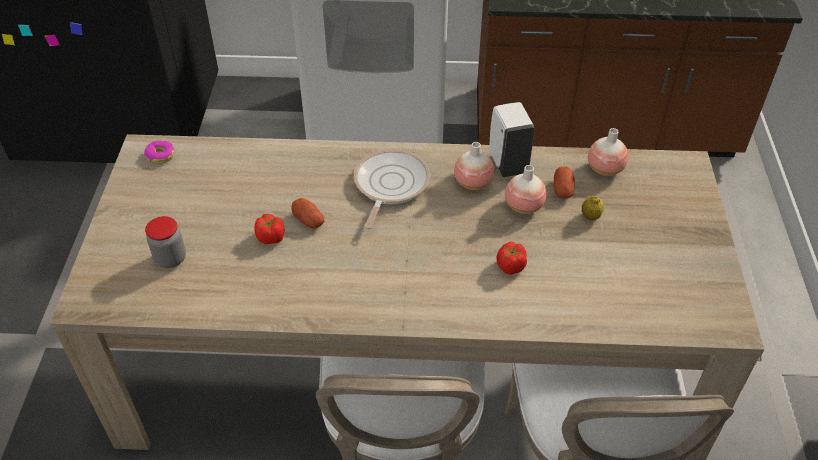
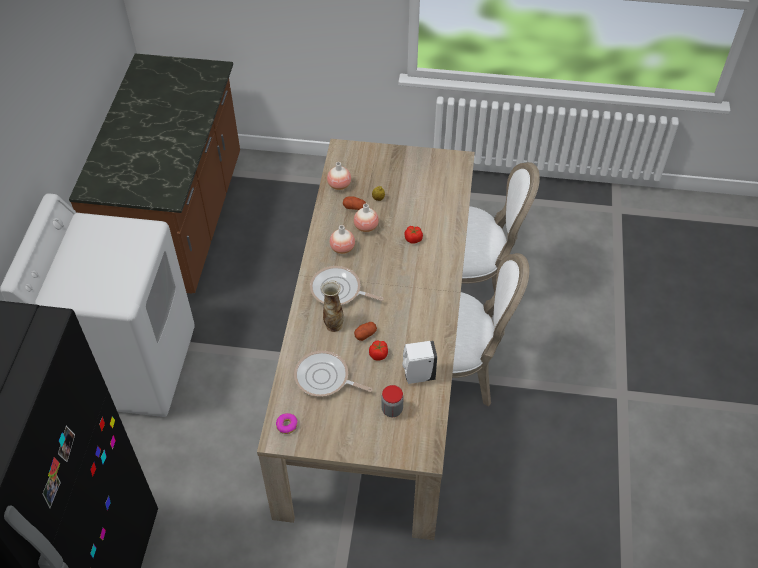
camera: 85 degrees left, 5 degrees up
(231, 184) = (325, 378): none -> frying pan
(326, 185) = (333, 324): none -> vase
(507, 163) = (326, 229): white soap dispenser -> white soap dispenser (417, 375)

